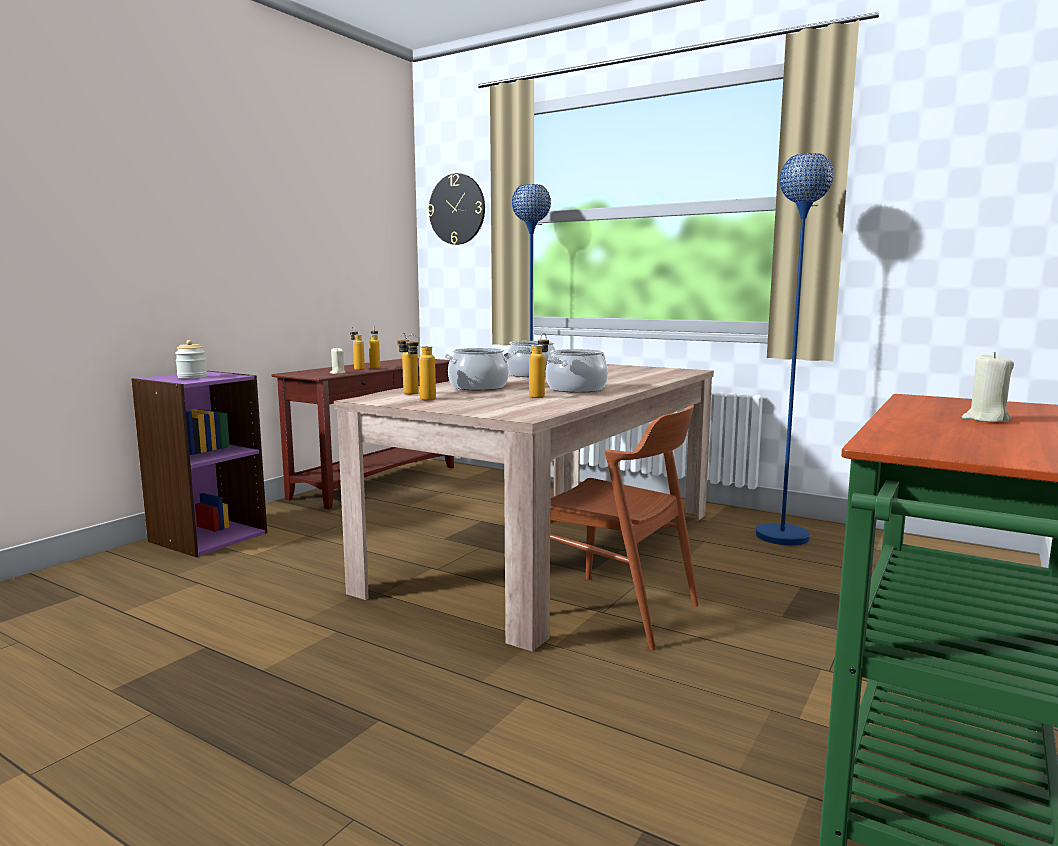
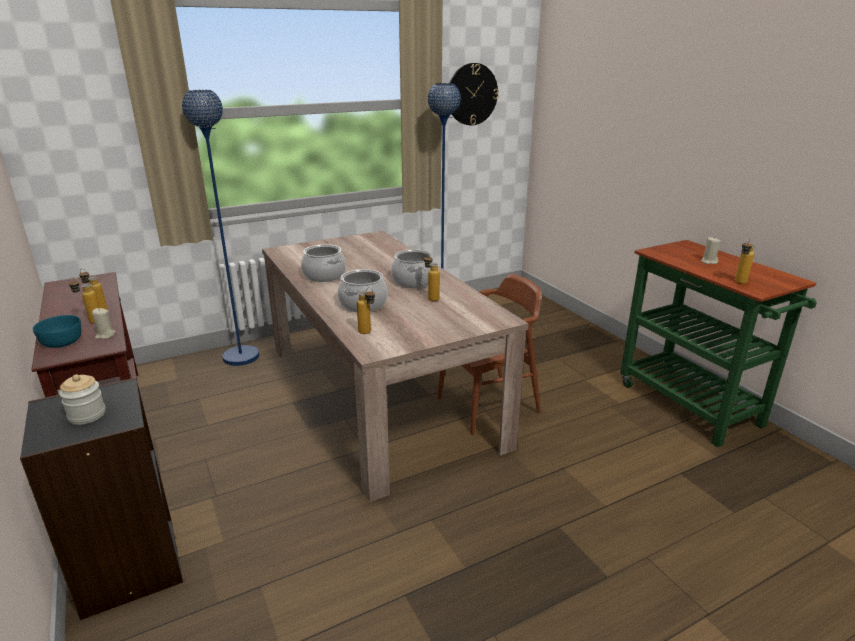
camera: 60 degrees left, 15 degrees up
(207, 537) = (128, 566): purple bookcase -> black bookcase
(317, 371) = (62, 342): none -> turquoise bowl
(421, 399) = (397, 333): bottle -> bottle (739, 283)
(457, 209) = (64, 106): wall clock -> wall clock (472, 94)

